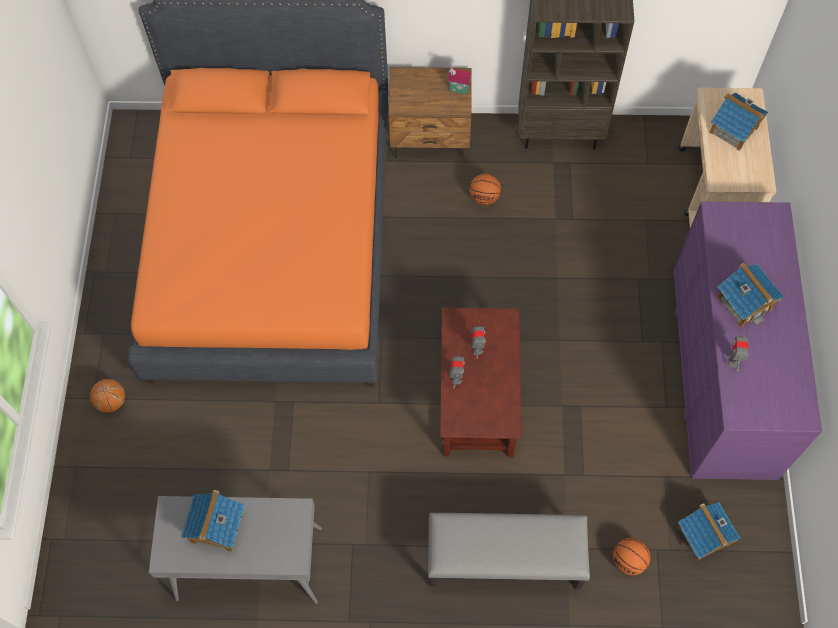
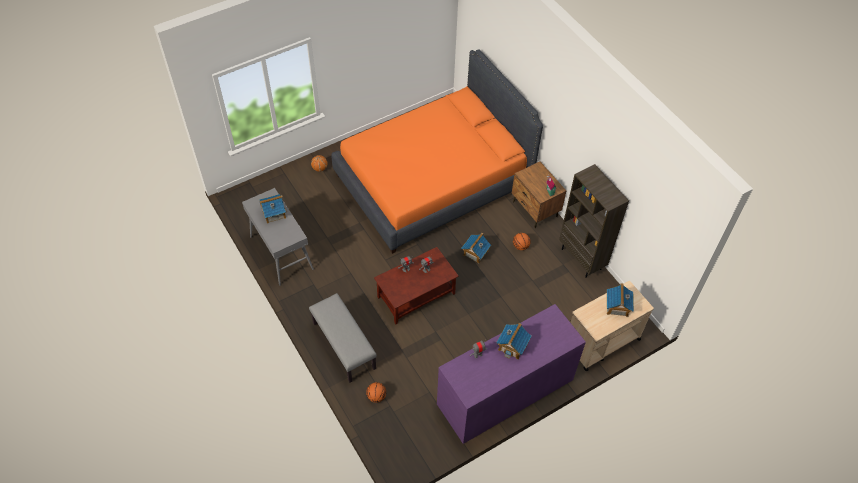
camera: 55 degrees right, 10 degrees down
(703, 536) = (410, 423): toy house -> toy house (475, 253)

